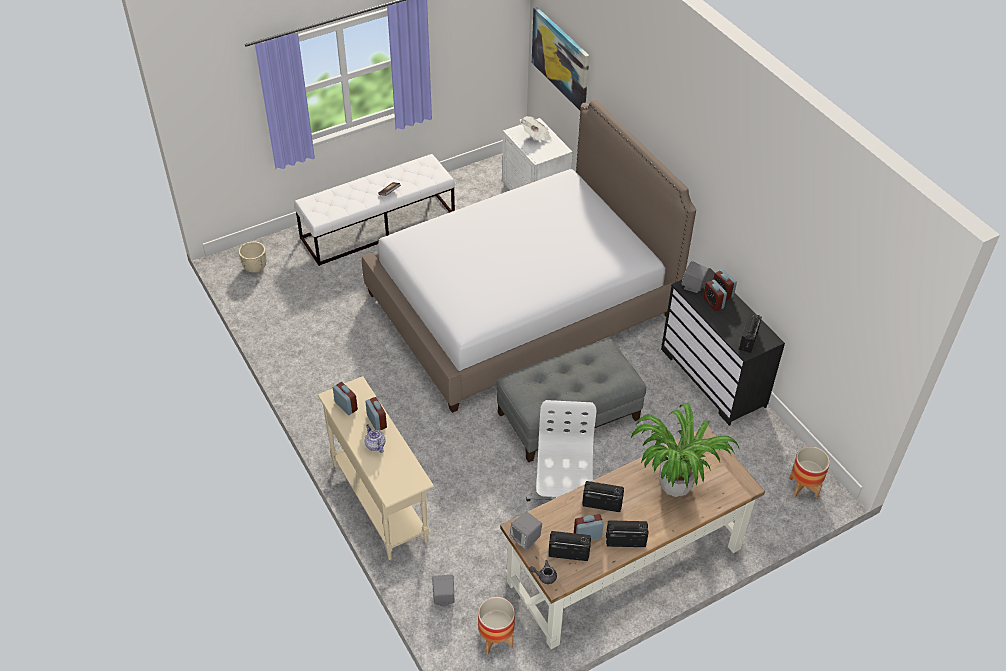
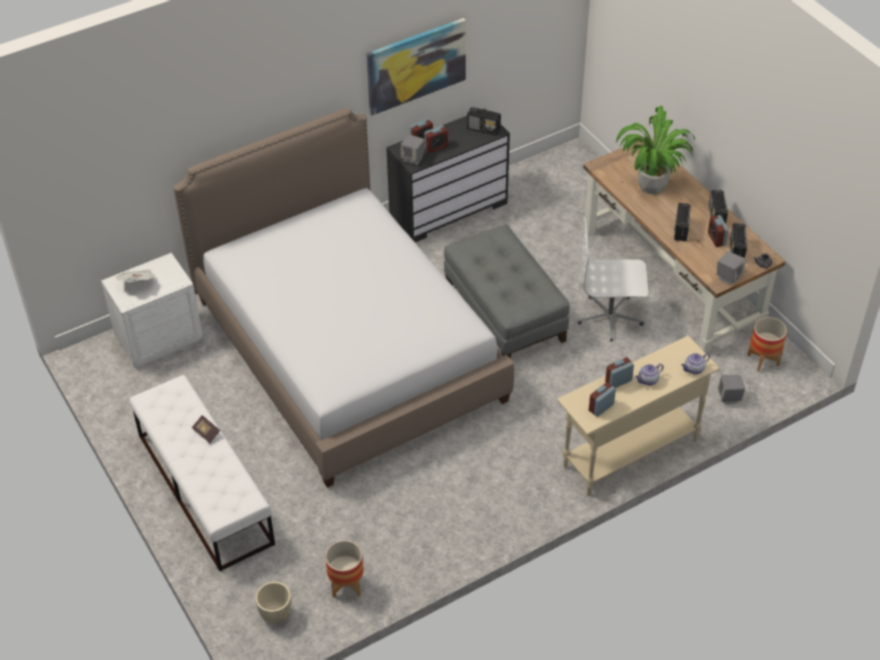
camera: 90 degrees left, 0 degrees up
(385, 484) = (694, 369): none -> teapot
(560, 58) = (97, 196): picture -> picture (416, 65)
(803, 487) = (572, 164): planter -> planter (346, 585)

